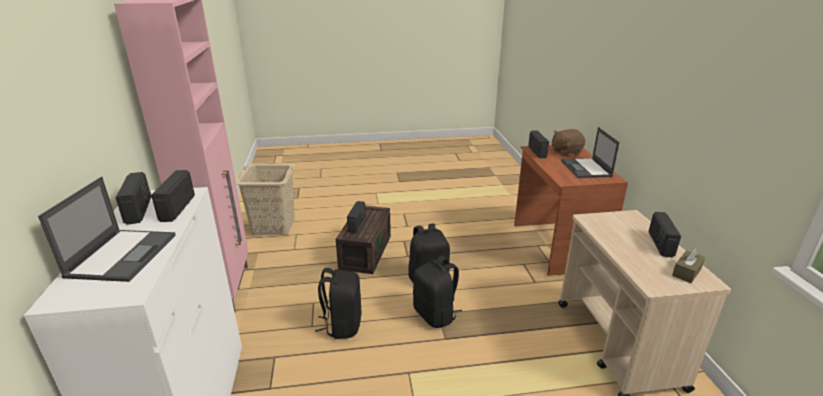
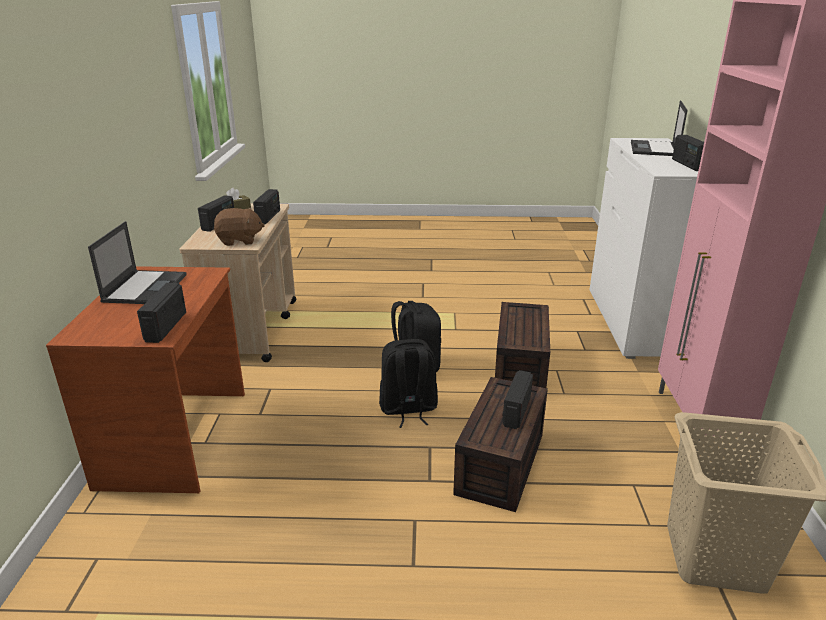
camera: 170 degrees left, 0 degrees up
(177, 208) = (657, 164): radio -> radio (268, 217)
(342, 325) = (522, 368): black backpack -> brown storage box
(565, 152) = (113, 323): brown plush toy -> brown plush toy (239, 240)

